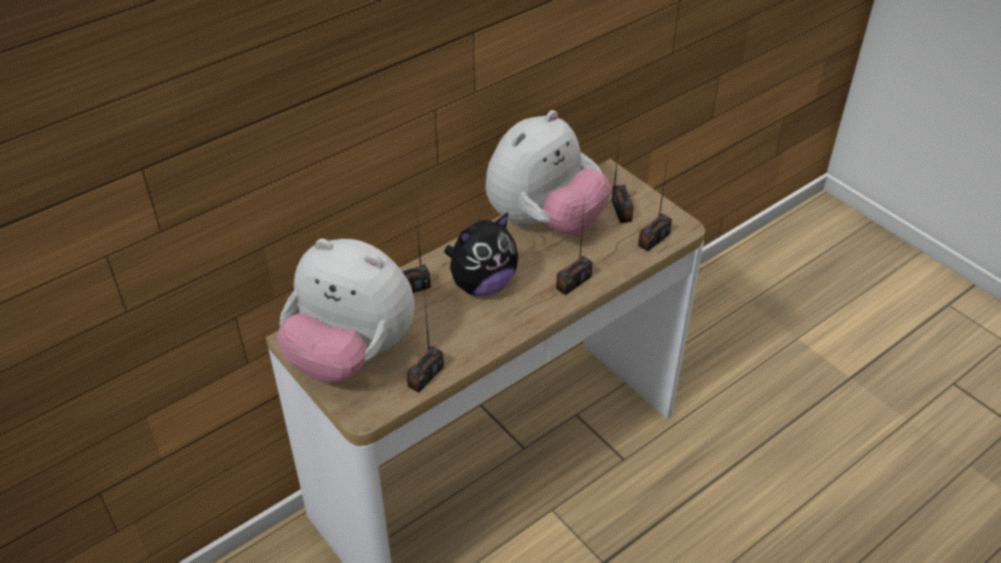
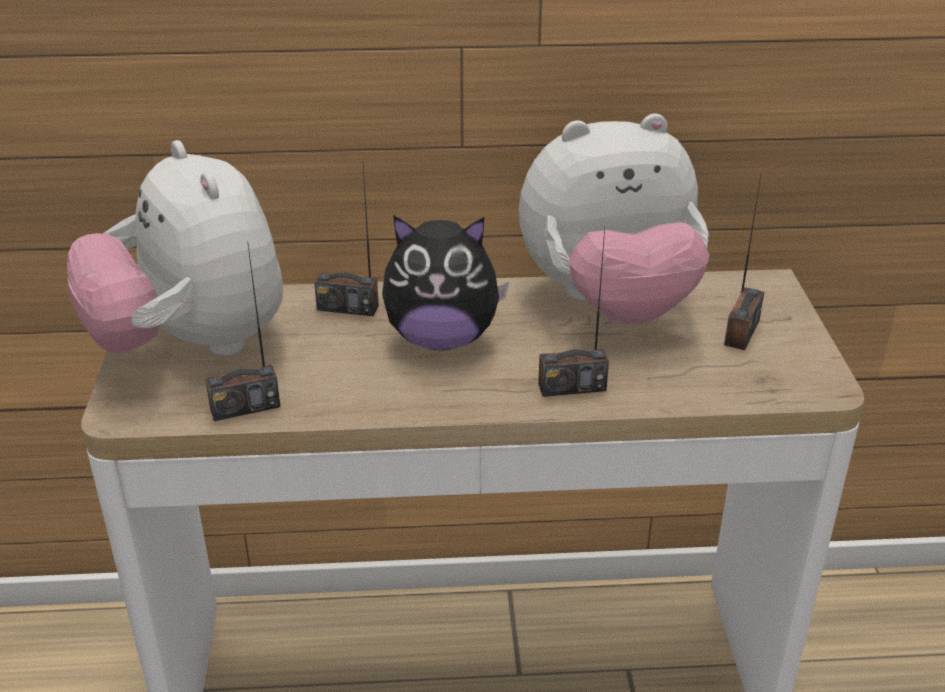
camera: 35 degrees right, 10 degrees down
(653, 239) = (757, 384): radio -> none

